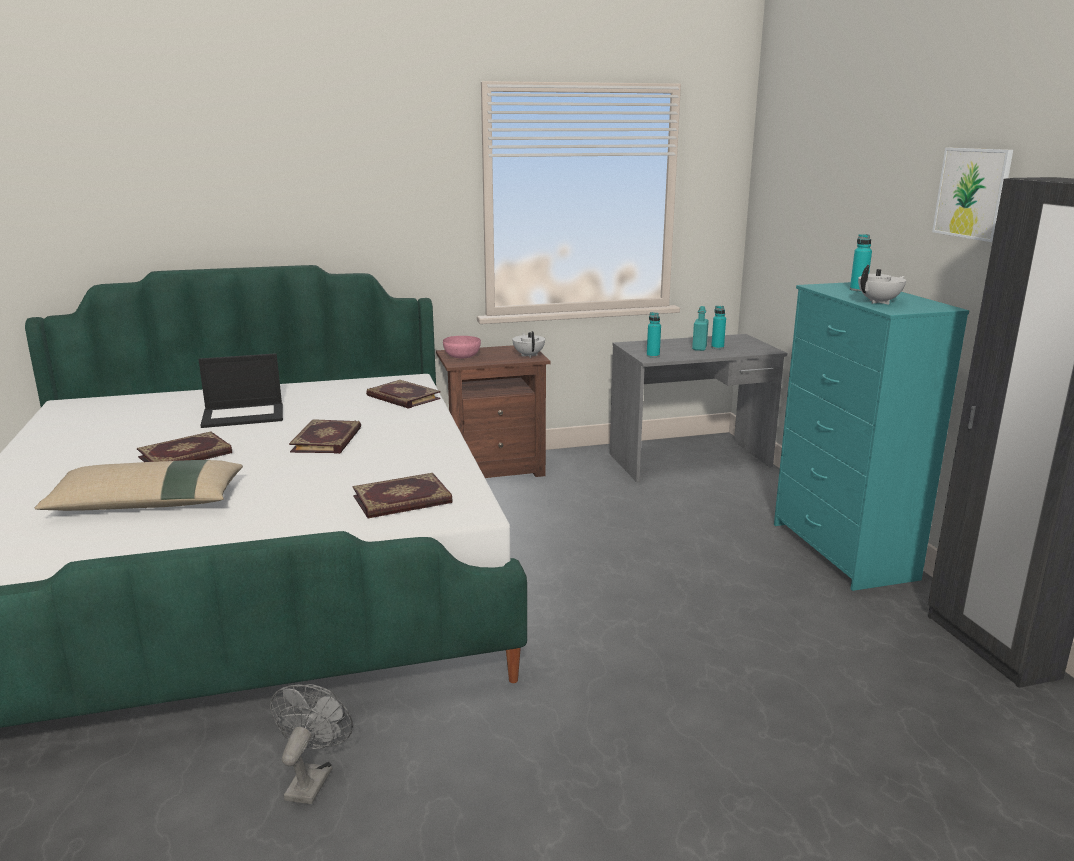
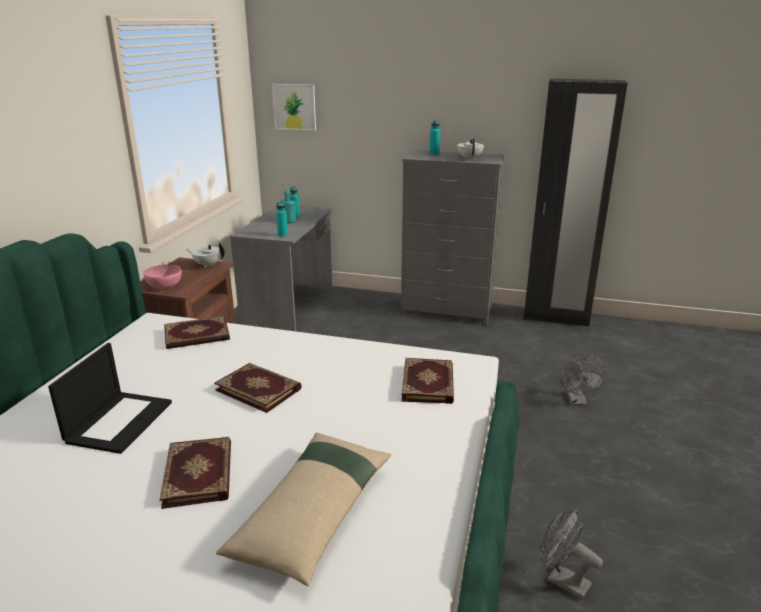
camera: 60 degrees left, 5 degrees up
(734, 720) = (577, 401): none -> grey fan
(842, 551) = (447, 311): turquoise dresser -> grey dresser
(972, 193) = (488, 89): picture -> picture (294, 107)

